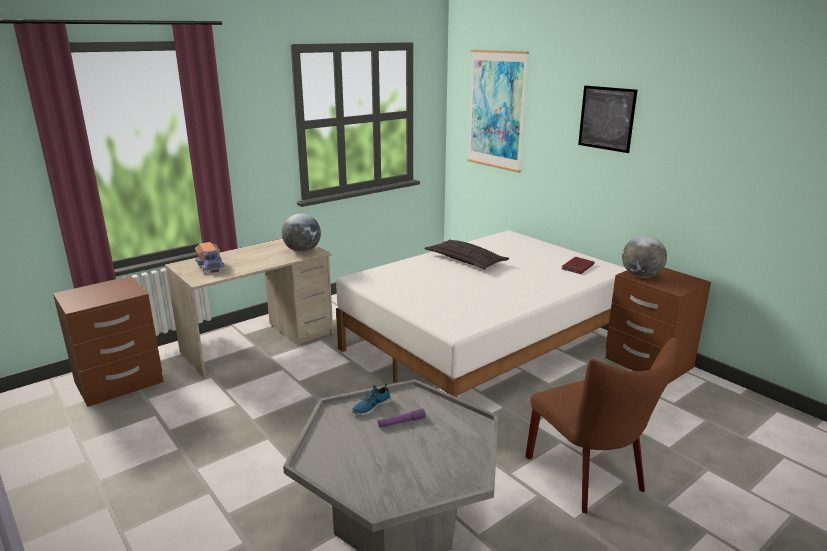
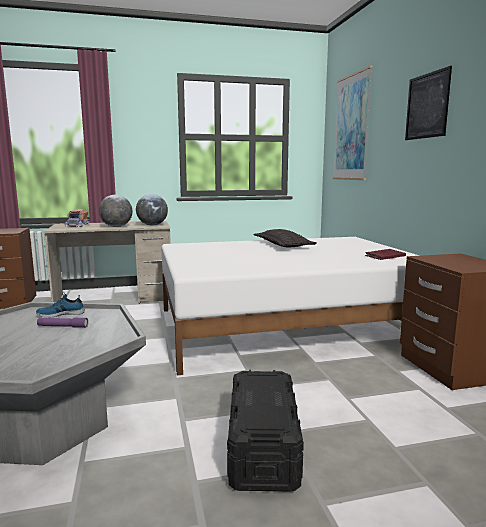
camera: 25 degrees right, 10 degrees down
(590, 477) = (262, 447): brown chair -> black storage box
(641, 276) = (435, 259): globe -> globe (116, 226)

